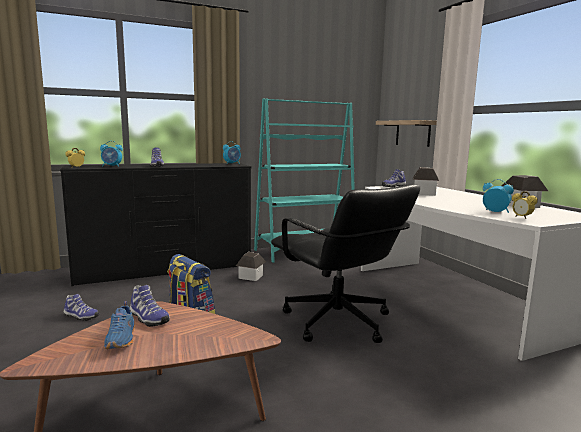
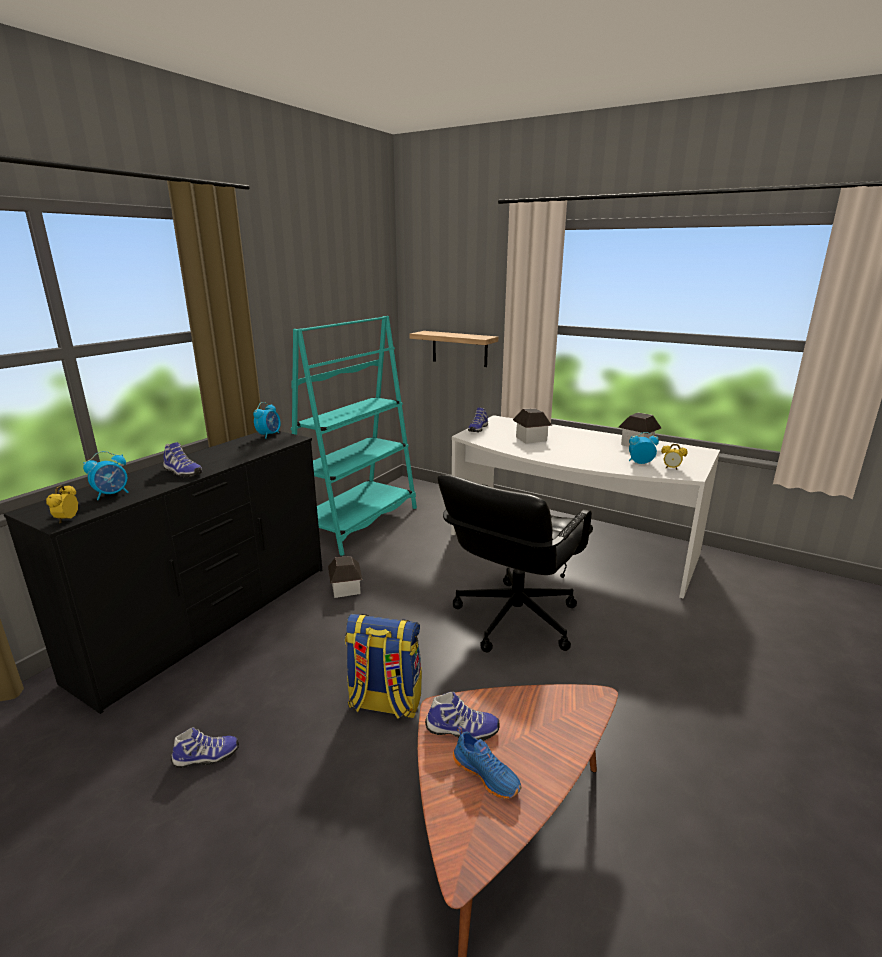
camera: 35 degrees left, 10 degrees up
(337, 322) = (514, 618): black office chair -> black office chair turned 105 degrees clockwise

